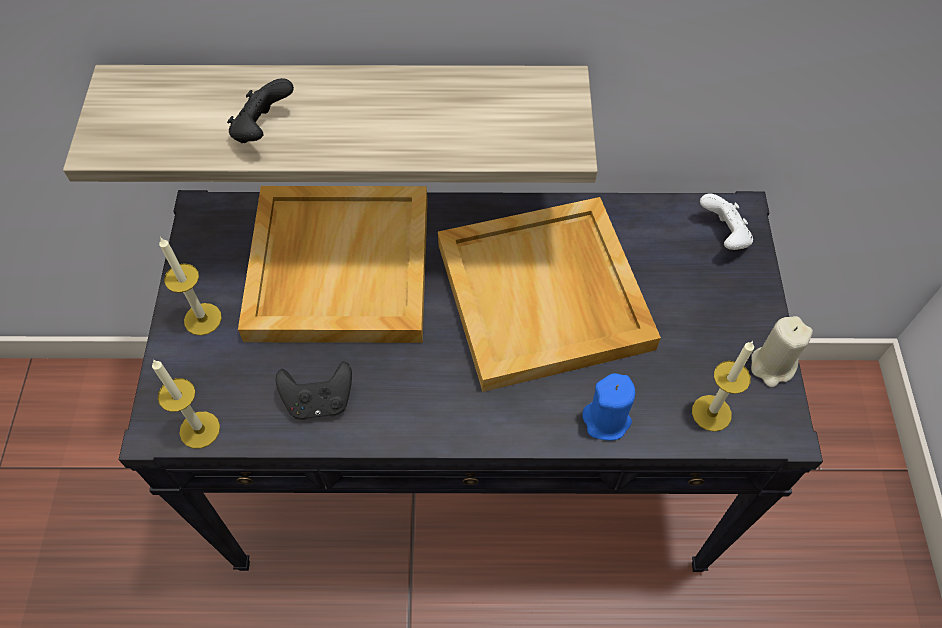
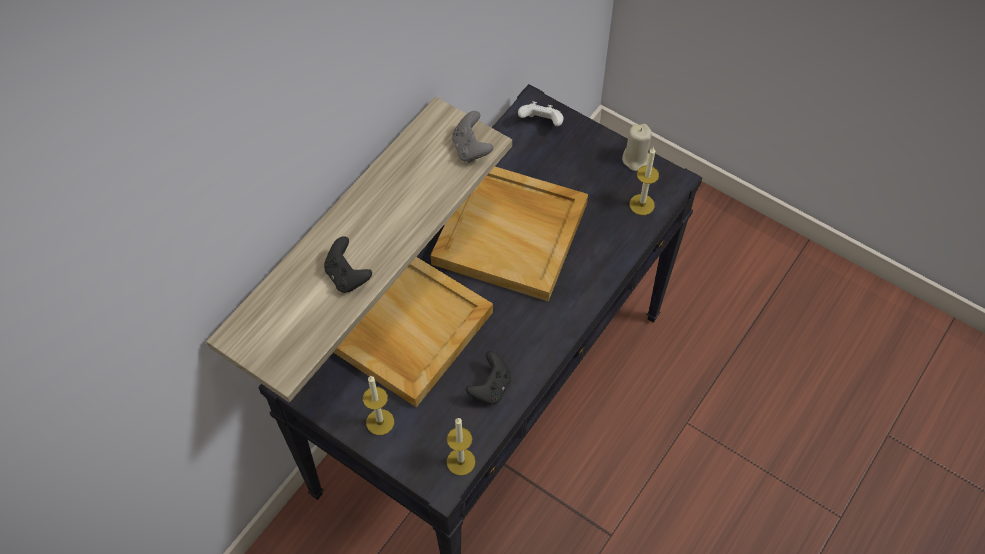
camera: 55 degrees left, 0 degrees up
(543, 139) = (471, 149): none -> grey game controller
(606, 420) = (610, 254): blue candle -> none

